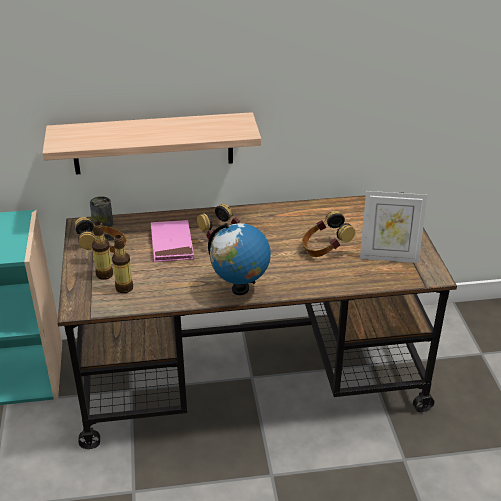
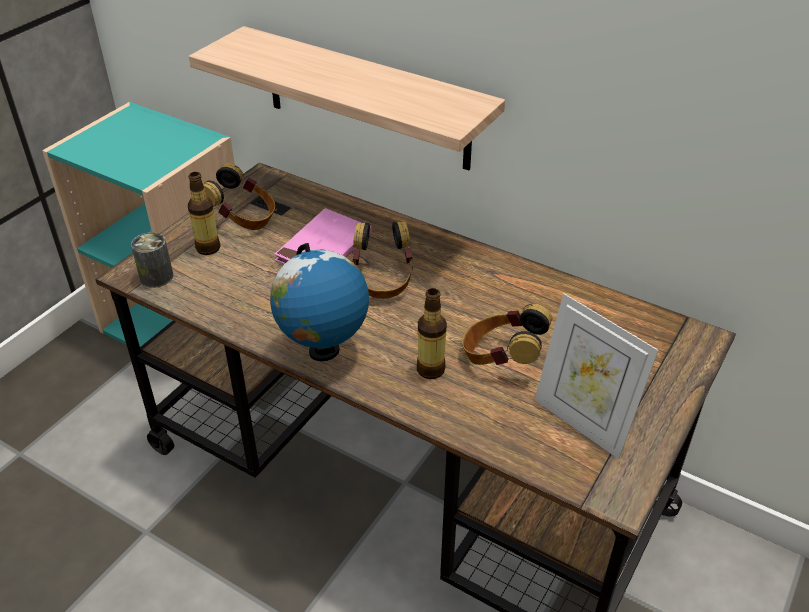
camera: 40 degrees right, 5 degrees up
(103, 224) = (284, 187): can -> can (156, 277)
(124, 288) = (205, 276): bottle -> bottle (430, 369)

